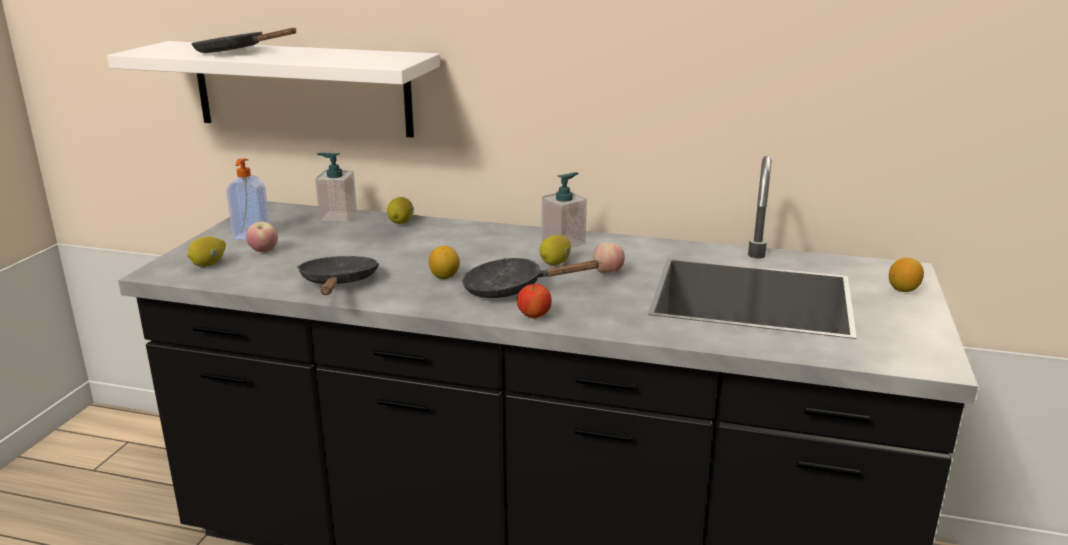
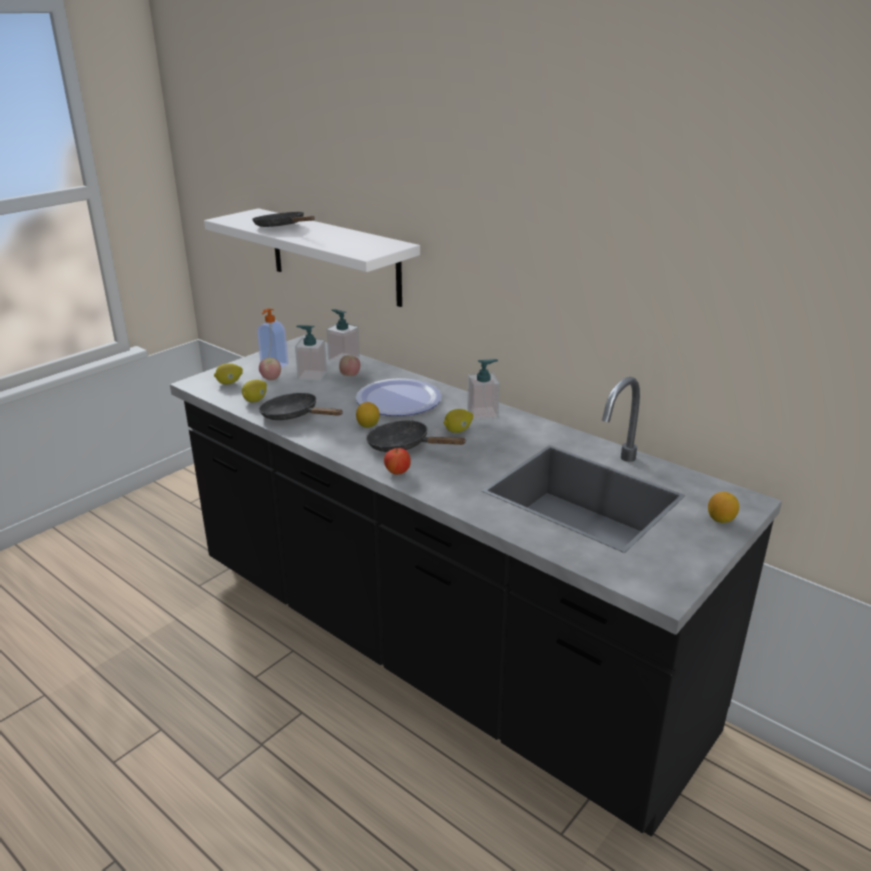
camera: 25 degrees right, 5 degrees up
(315, 239) = (312, 375): none -> soap dispenser
(338, 284) = (294, 416): black frying pan -> black frying pan turned 75 degrees counterclockwise
(401, 222) = (382, 372): lemon -> lemon (255, 400)
(452, 245) = (398, 399): none -> plate
(608, 273) = (488, 448): apple -> apple (350, 376)

